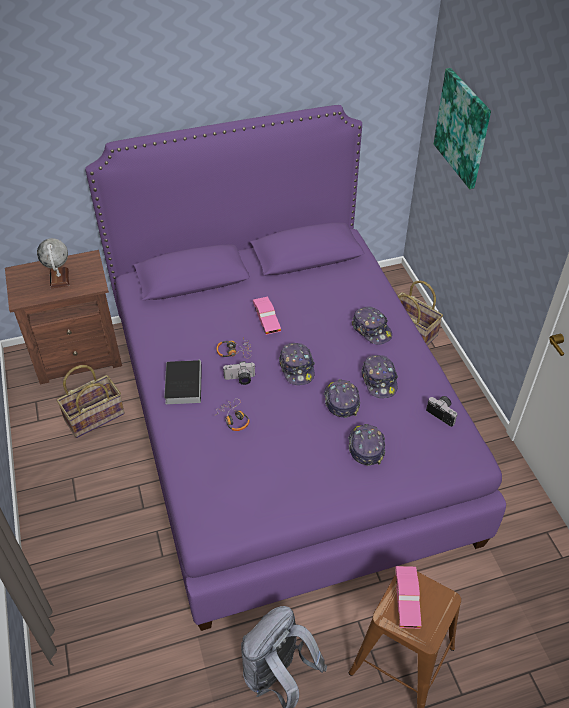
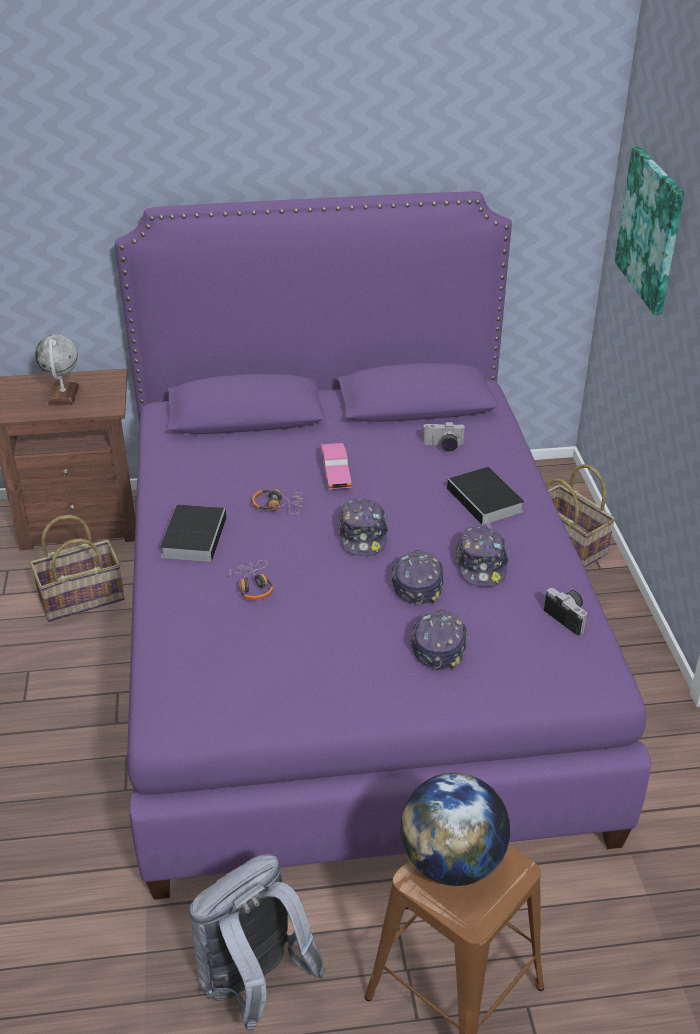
camera: 10 degrees right, 10 degrees down
(240, 379) = (276, 540): camera -> camera (443, 446)
(371, 330) = (486, 501): cap -> book
(406, 600) = (452, 861): pink toy car -> globe

